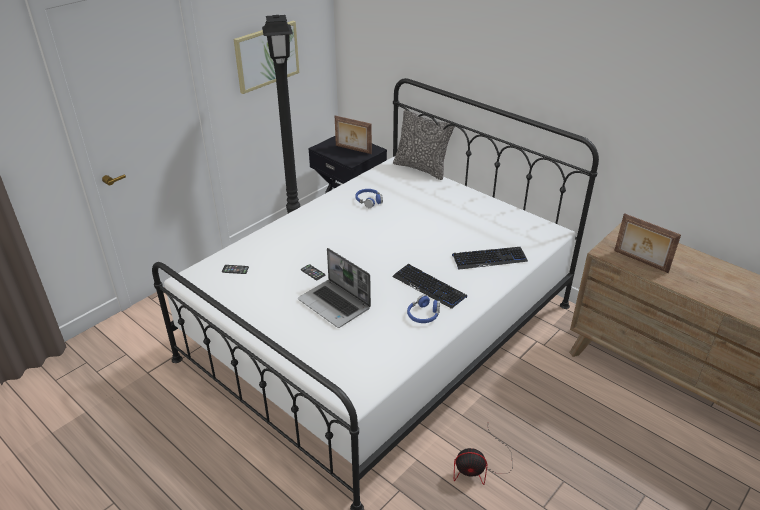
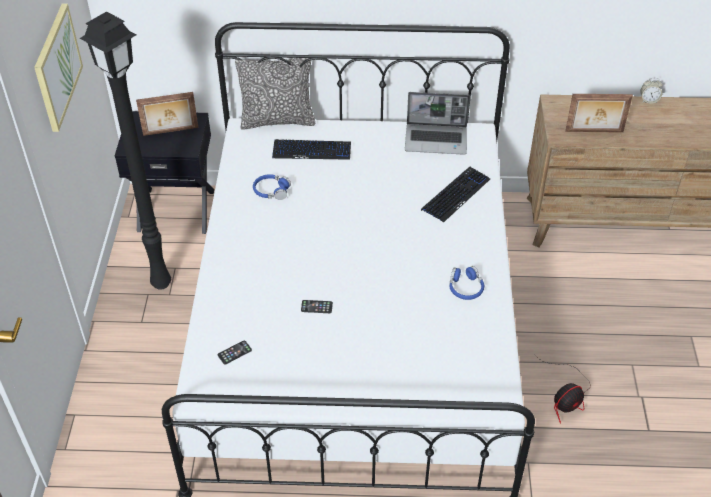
camera: 40 degrees left, 10 degrees up
(335, 304) = (379, 327): laptop -> laptop (436, 140)
(429, 287) = (438, 256): keyboard -> keyboard (312, 151)
(721, 263) = (648, 100): none -> alarm clock

